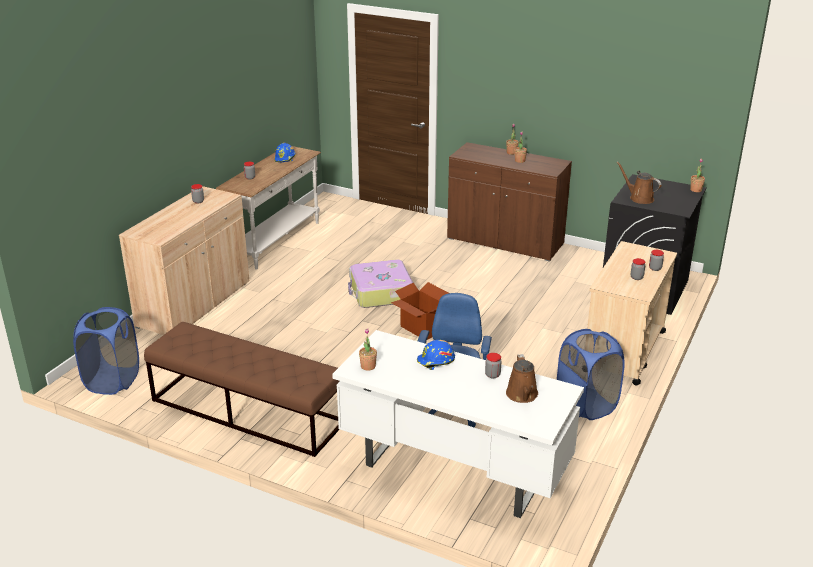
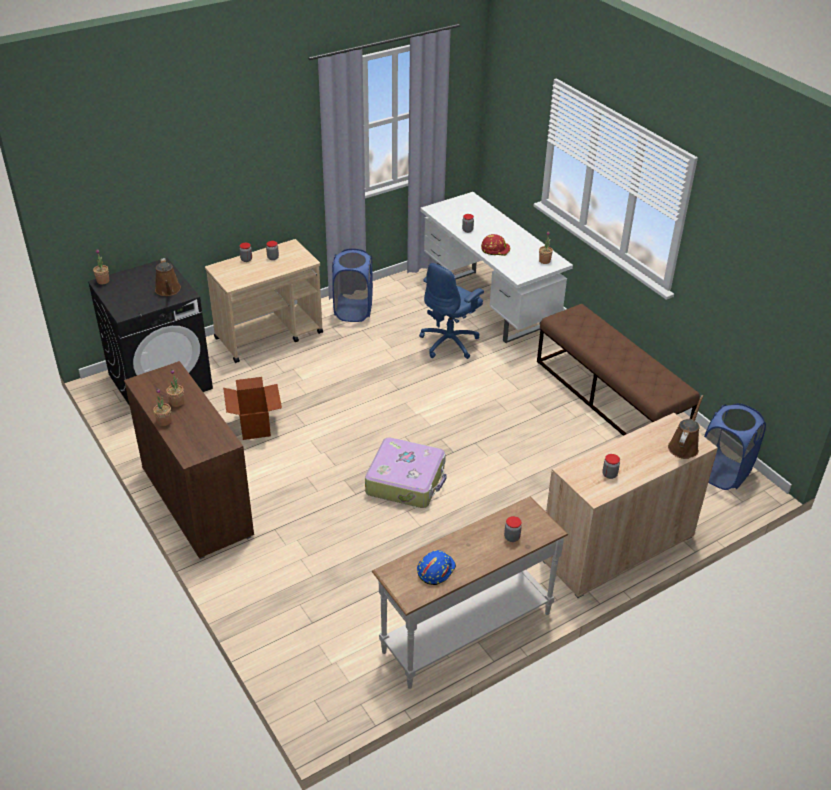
camera: 150 degrees left, 10 degrees up
(422, 328) = (406, 420): cardboard box -> cardboard box (255, 425)
(436, 361) = (495, 249): blue hard hat -> red hard hat
(522, 395) = (462, 214): brown watering can -> brown watering can (684, 446)

